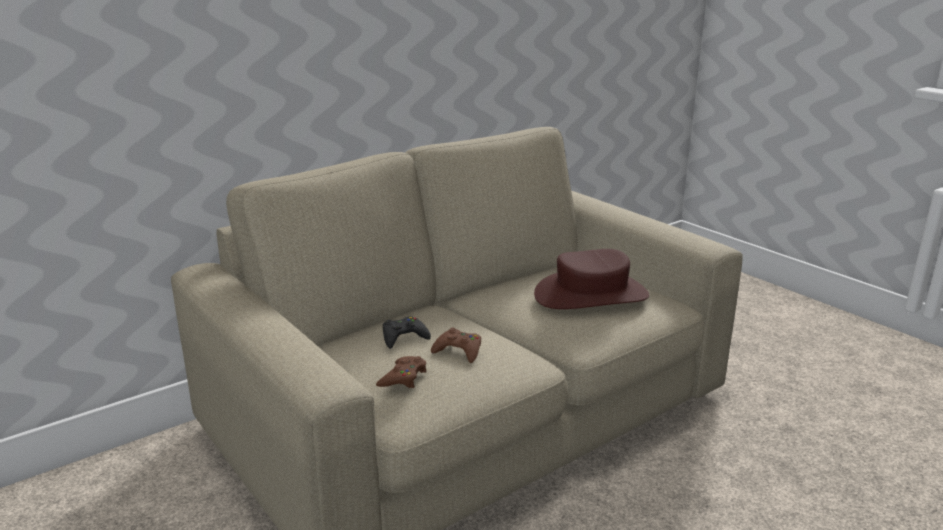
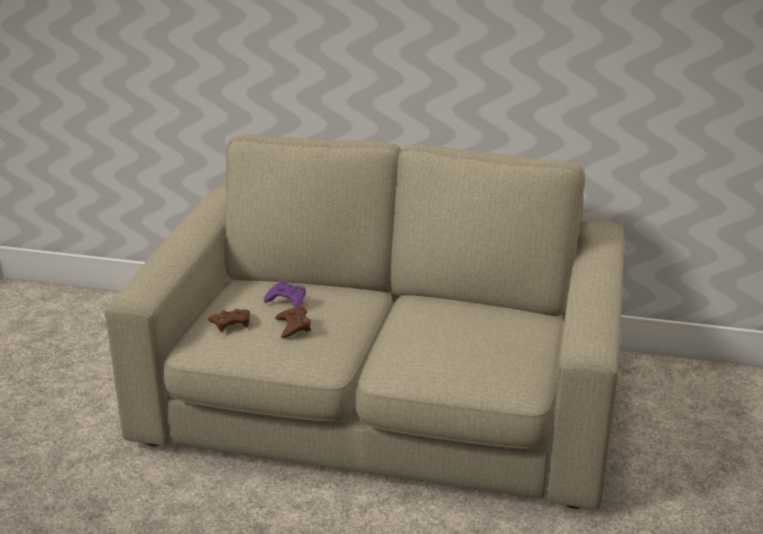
camera: 50 degrees right, 5 degrees up
(403, 337) = (287, 300): black game controller -> purple game controller
(591, 295) = (465, 342): brown hat -> none

